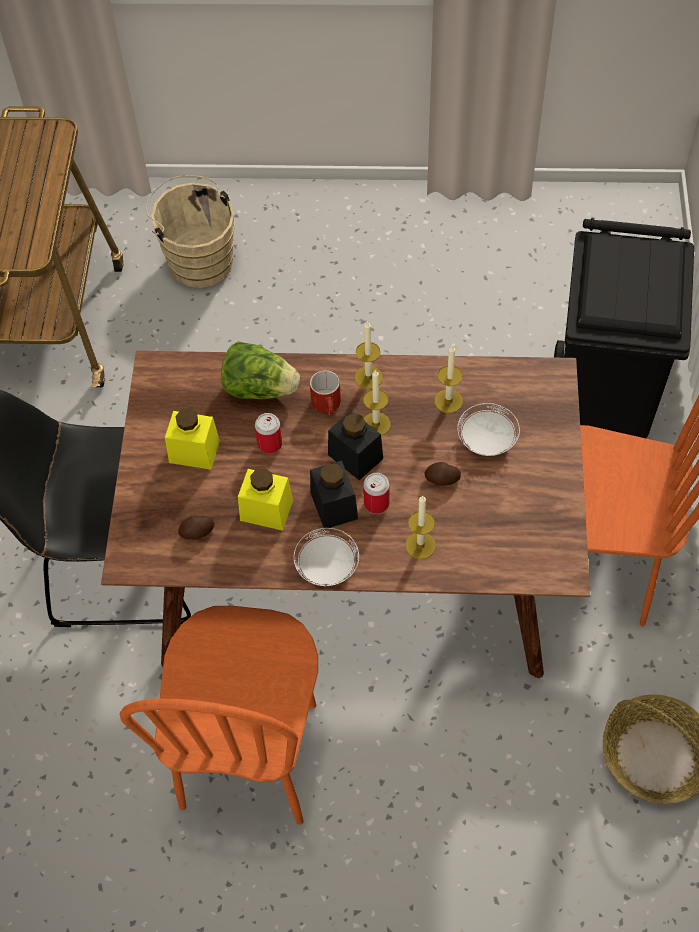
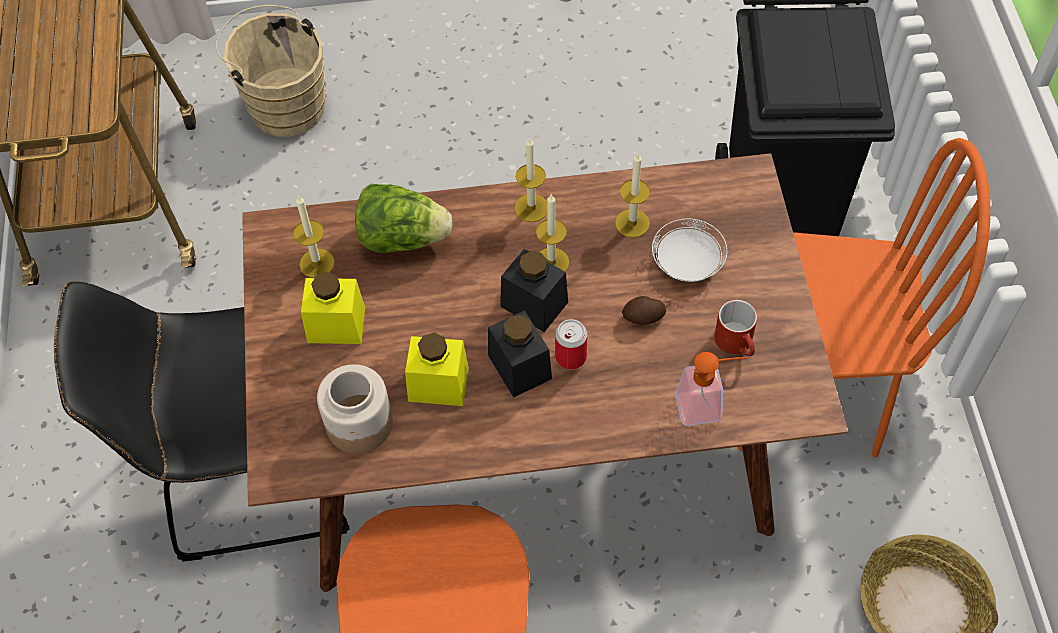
camera: 10 degrees left, 0 degrees up
(197, 532) = (358, 423): potato -> jar
(270, 444) = (427, 303): can -> none
(327, 567) = (526, 443): white plate -> none
(328, 406) = (490, 248): red mug -> red mug (738, 344)
(420, 545) = (633, 400): candle -> candle (317, 263)
(479, 558) = (707, 406): none -> soap dispenser

